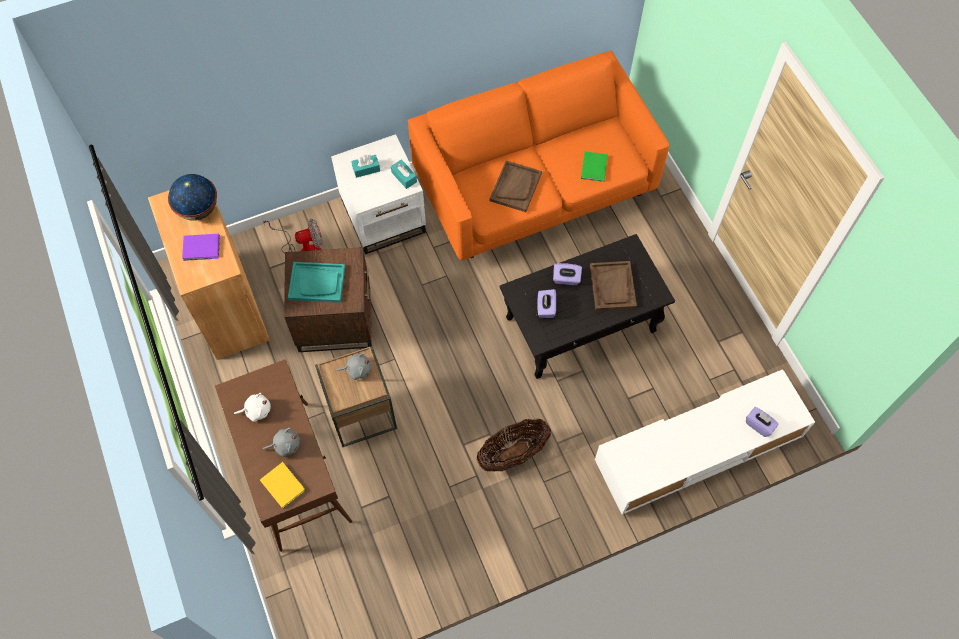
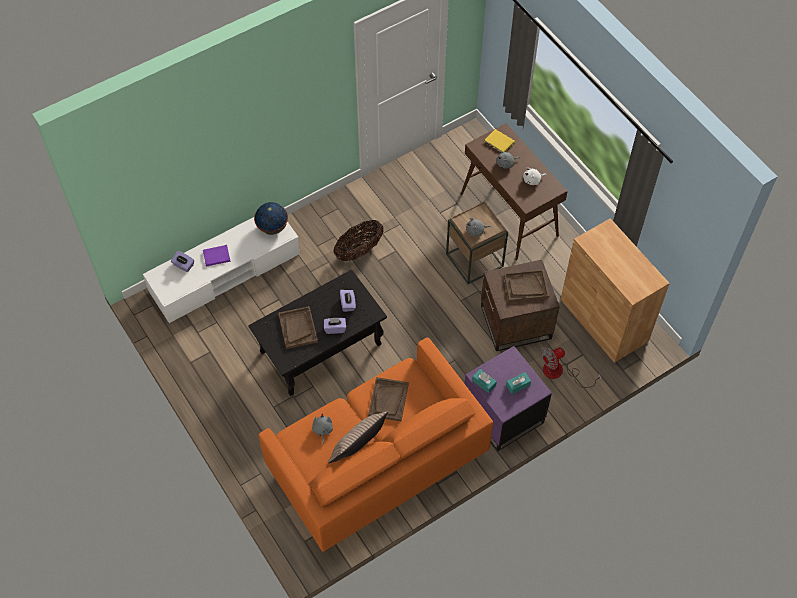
camera: 170 degrees right, 5 degrees down
(198, 210) = (625, 279): globe -> globe (272, 227)
(202, 248) = (609, 251): purple book -> purple book (215, 256)
(317, 283) = (526, 286): turquoise tray -> brown tray
(384, 216) = (502, 414): white side table -> purple side table
(557, 142) = (358, 449): none -> pillow
(594, 166) = (322, 430): green book -> grey plush toy

